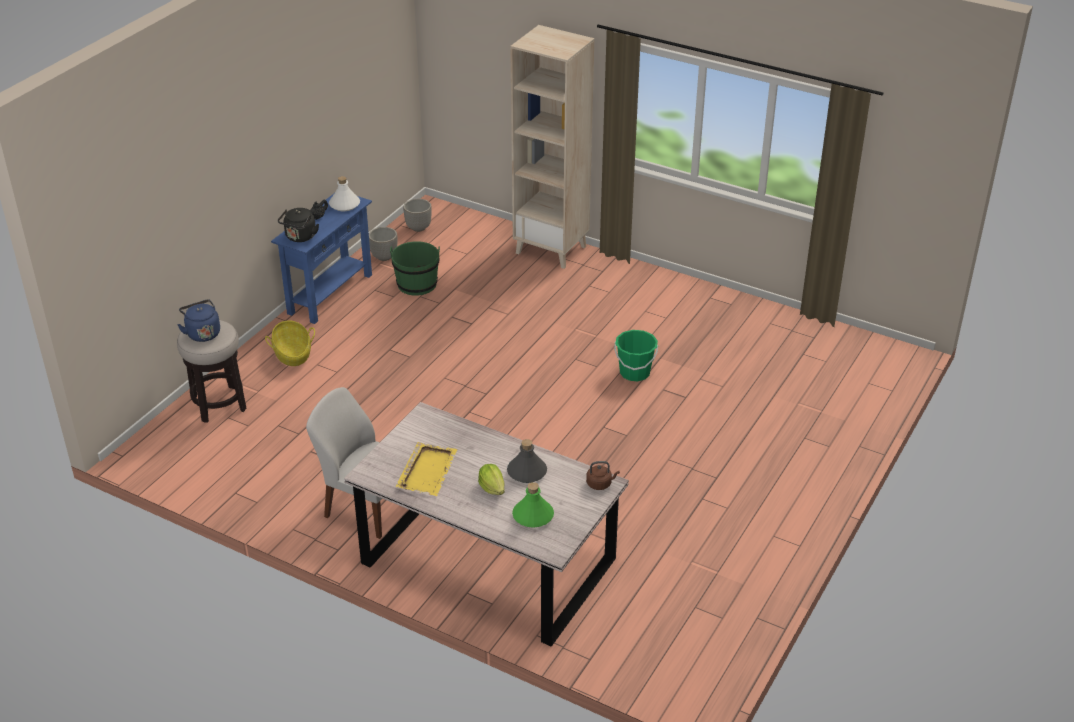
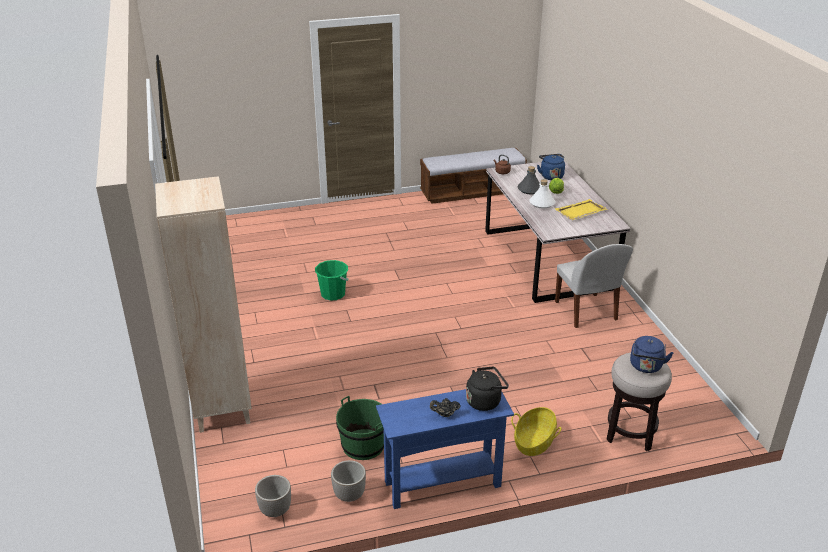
camera: 135 degrees left, 5 degrees down
(344, 204) = (405, 414): white bottle -> white bottle (542, 203)
(533, 516) = (551, 176): green bottle -> blue kettle
(734, 626) = (472, 192): none -> bench

